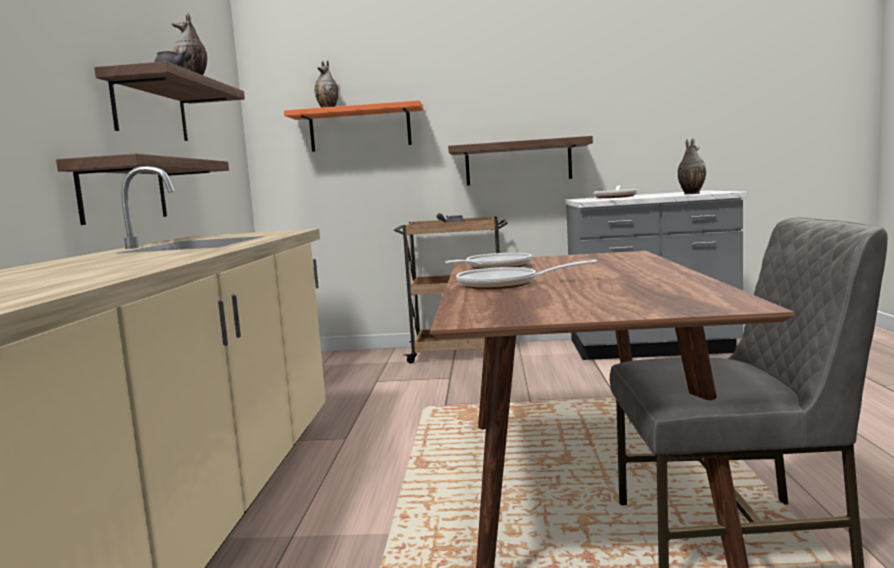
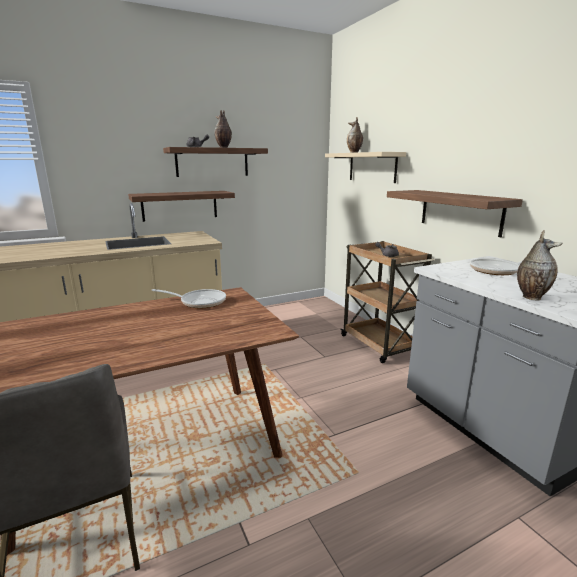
camera: 60 degrees right, 10 degrees up
(360, 129) = (372, 167): orange shelf -> beige shelf
(505, 284) = (116, 316): frying pan -> none

